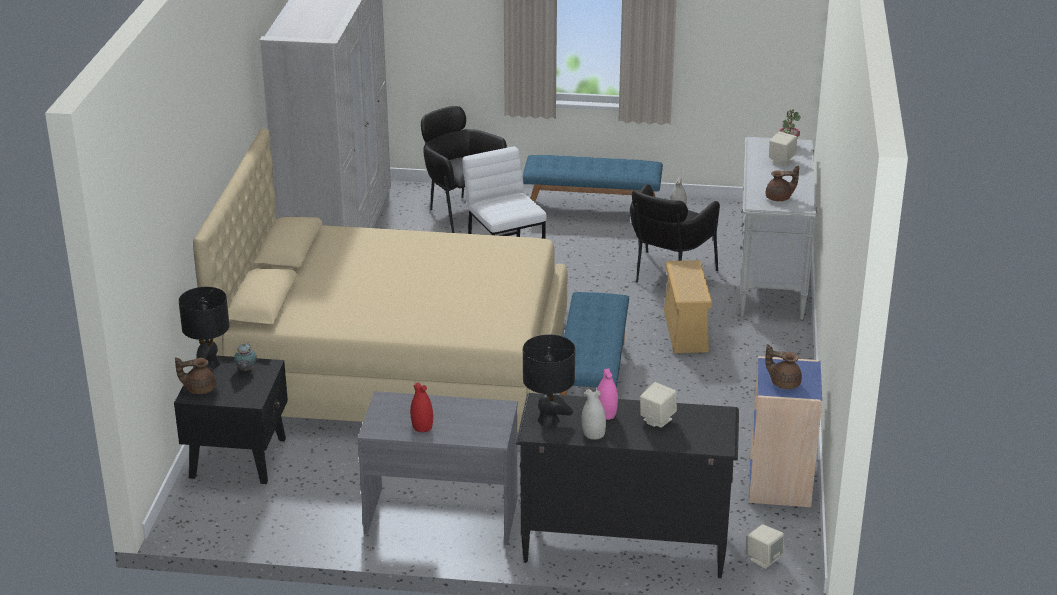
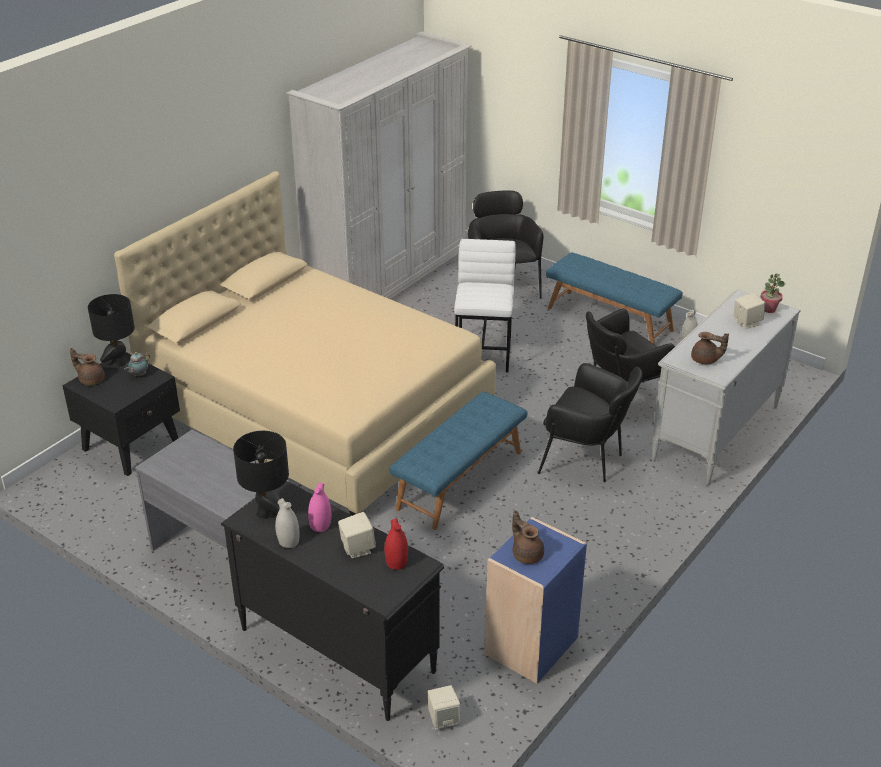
camera: 30 degrees right, 5 degrees up
(422, 426) = (191, 476): red vase -> red vase (396, 562)
(686, 332) = (586, 460): beige storage box -> black armchair

